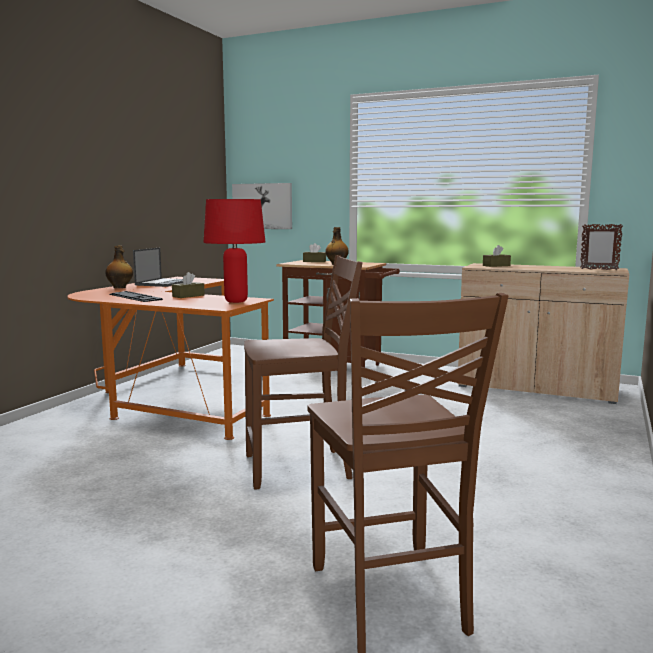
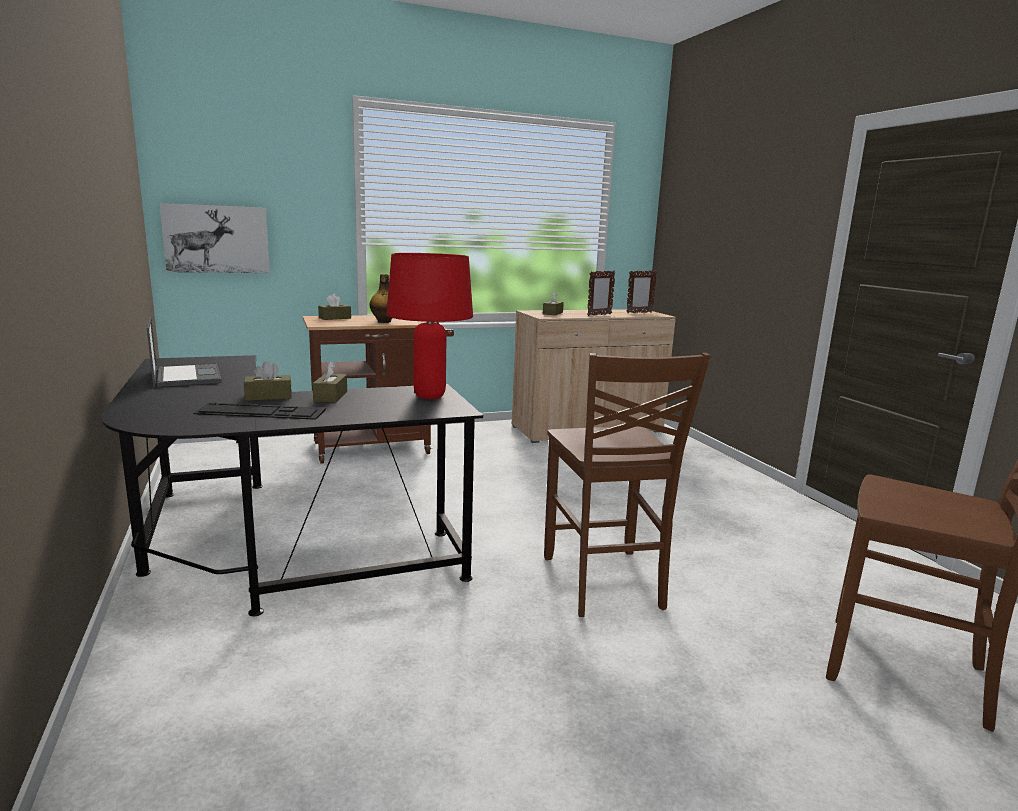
camera: 45 degrees left, 5 degrees up
(120, 287) = (147, 395): bottle -> none
(162, 293) = (268, 396): none -> brown tissue box
(170, 398) = (269, 551): orange desk -> black desk
(300, 468) = (604, 583): brown chair -> brown chair turned 135 degrees clockwise
(539, 268) = (599, 315): none -> picture frame

